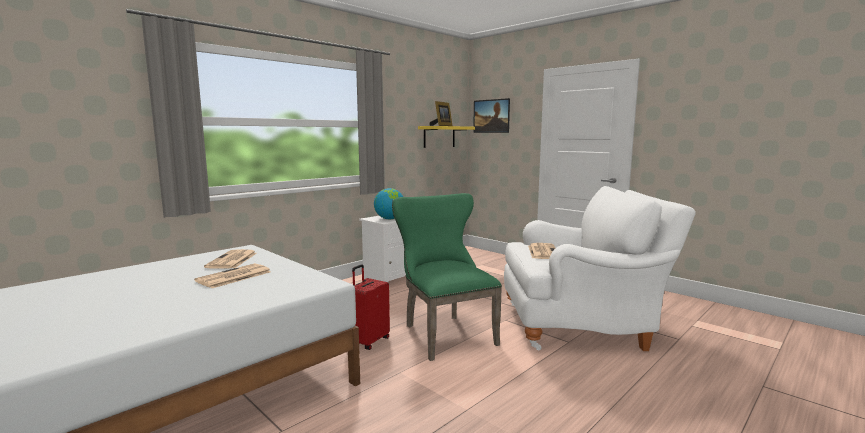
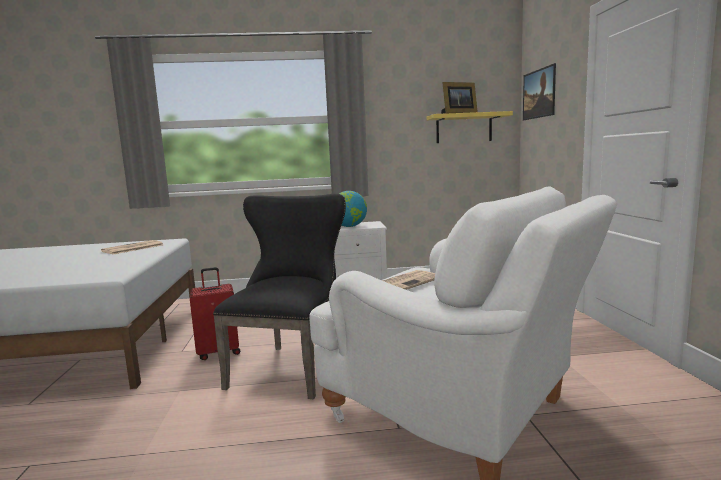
camera: 40 degrees right, 0 degrees up
(233, 277) = (89, 260): newspaper -> none
(444, 333) = (291, 366): green chair -> black chair

